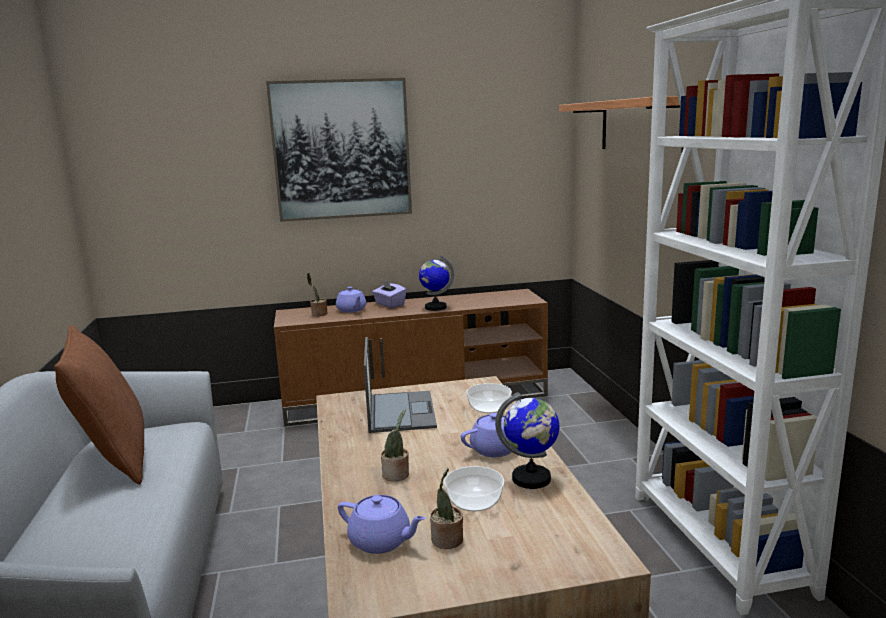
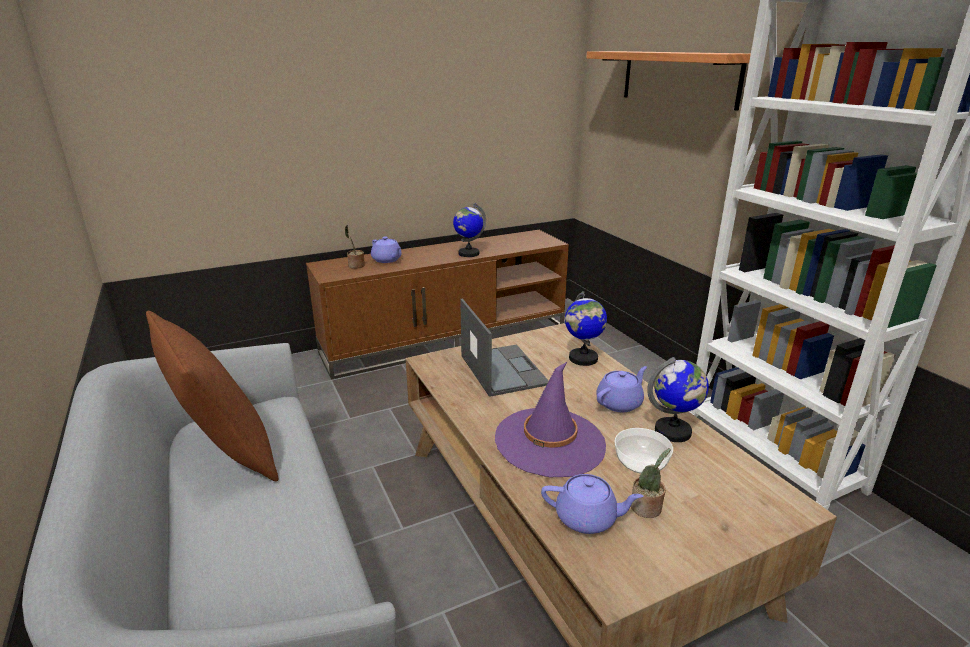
camera: 15 degrees left, 10 degrees up
(341, 150) = (367, 92): picture -> none
(389, 304) = (420, 252): purple tissue box -> none
(397, 475) = (550, 442): potted plant -> purple hat
(489, 408) = (583, 358): bowl -> globe

